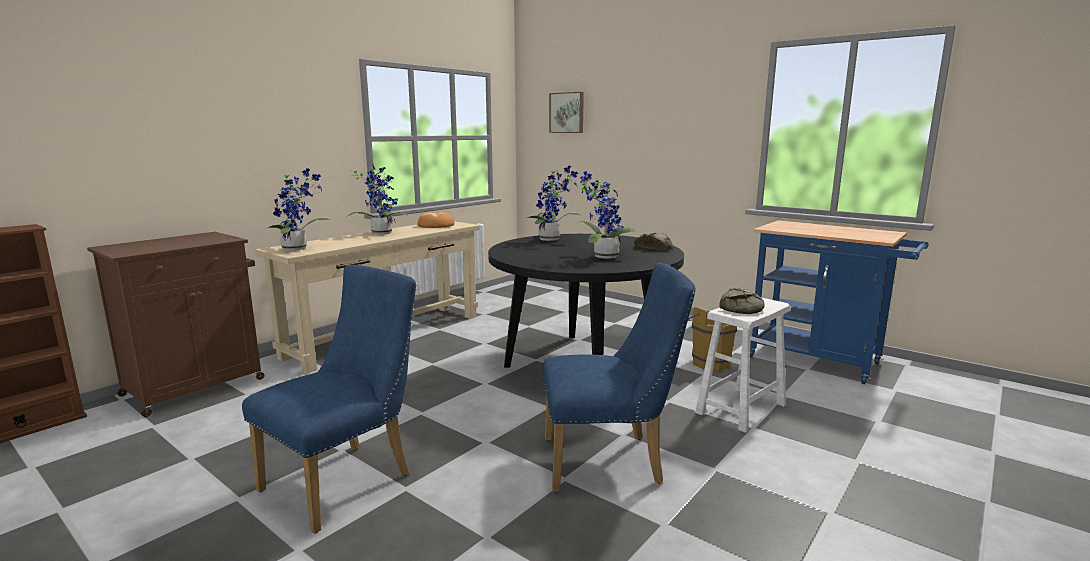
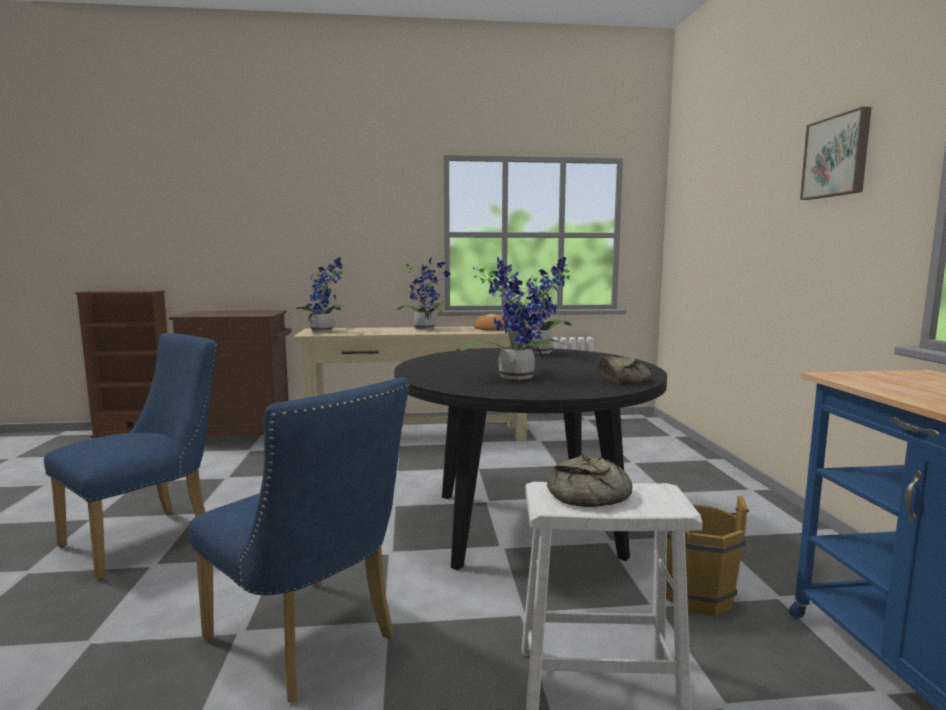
camera: 45 degrees right, 5 degrees down
(347, 479) = (149, 537): blue chair -> blue chair turned 45 degrees counterclockwise
(567, 112) = (704, 199): picture -> picture (837, 156)

